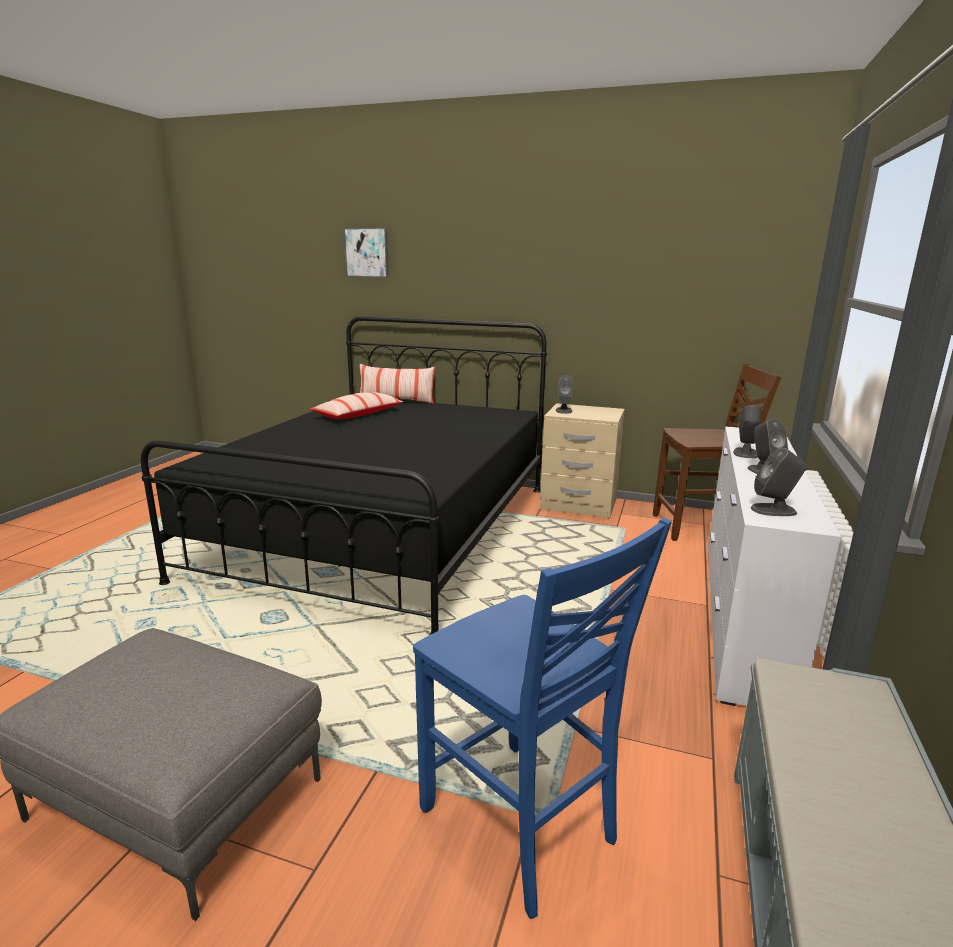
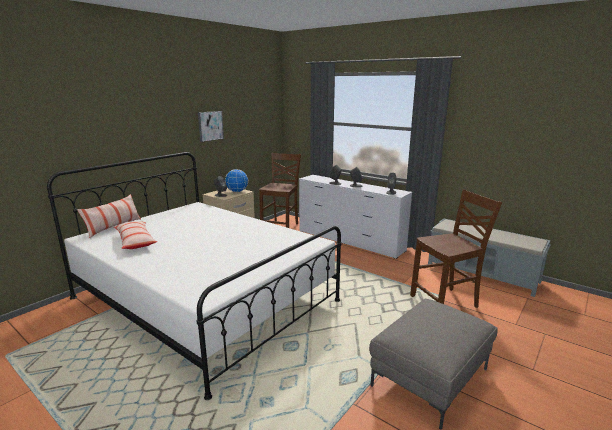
camera: 70 degrees left, 0 degrees up
(367, 252) = (53, 118): picture -> picture (210, 126)
(383, 529) = (204, 299): black bed -> white bed
(520, 826) = (445, 302): blue chair -> brown chair
(598, 414) = (237, 191): none -> globe

